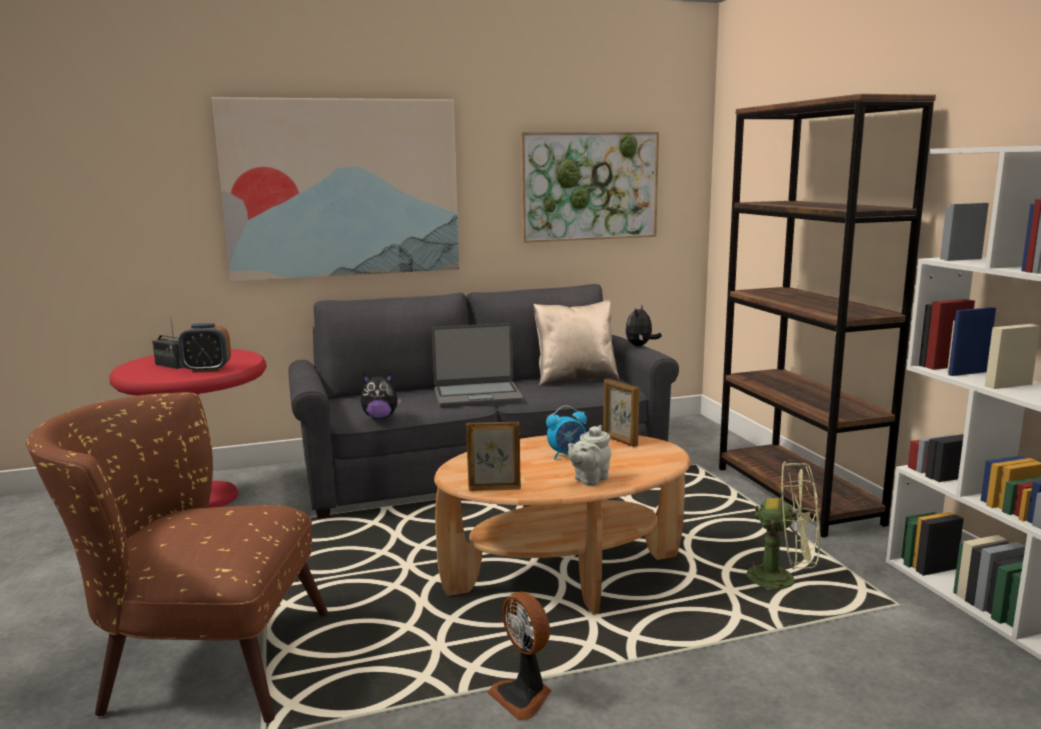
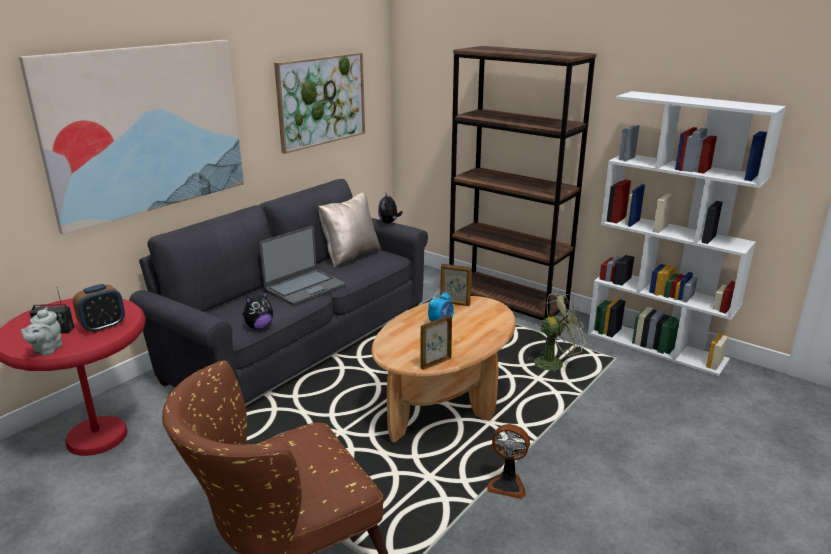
camera: 35 degrees left, 10 degrees up
(589, 479) = (478, 338): grey teapot -> grey teapot (46, 350)

